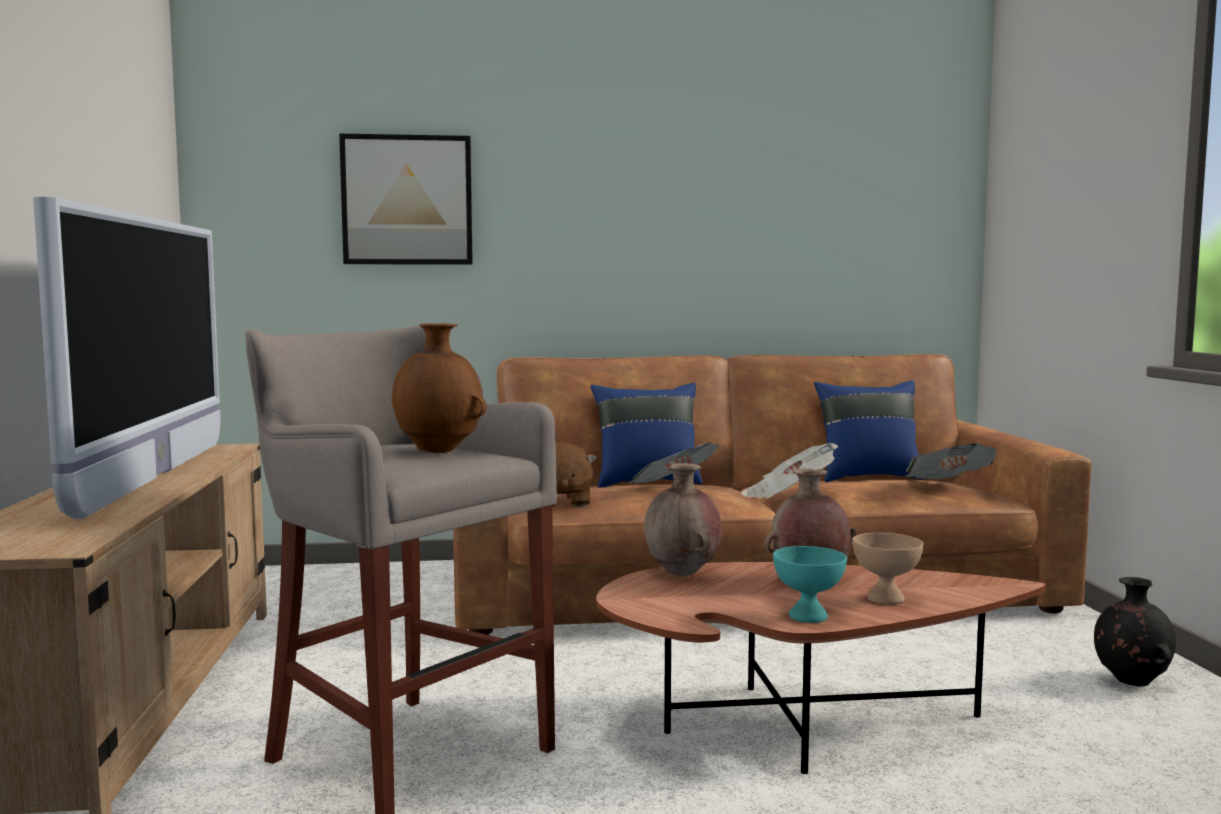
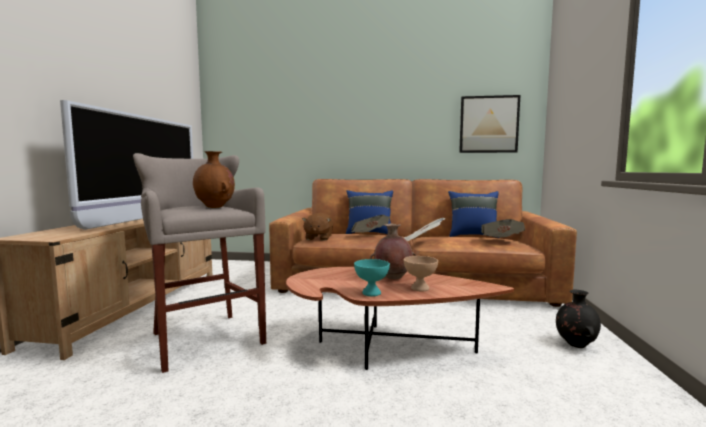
camera: 15 degrees right, 0 degrees up
(407, 200) = (283, 115): picture -> picture (488, 124)
(683, 573) = (340, 270): brown vase -> none

